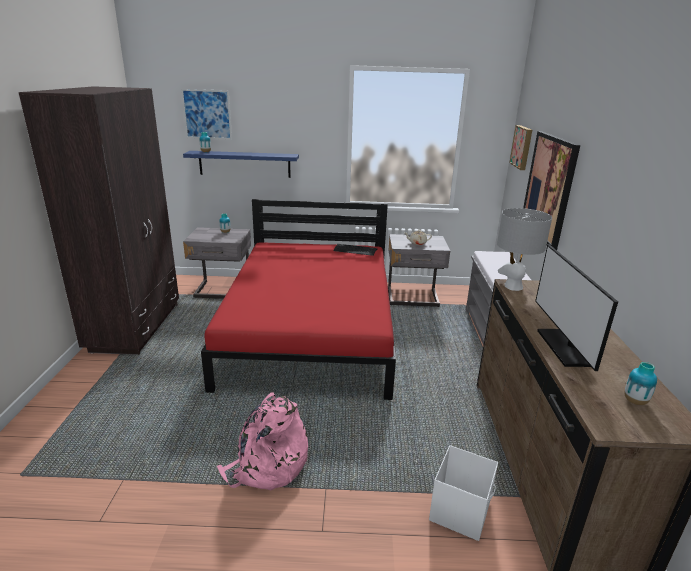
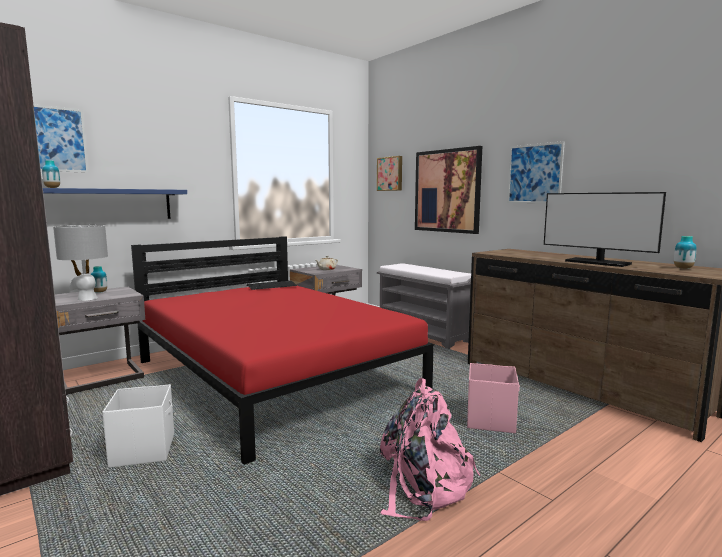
camera: 40 degrees left, 15 degrees down
(395, 448) = (491, 420): none -> pink storage box
(460, 510) = (594, 432): white storage box -> white storage box (144, 450)
(513, 286) = (492, 253): grey table lamp -> grey table lamp (87, 298)
(605, 202) = (534, 173): none -> picture

